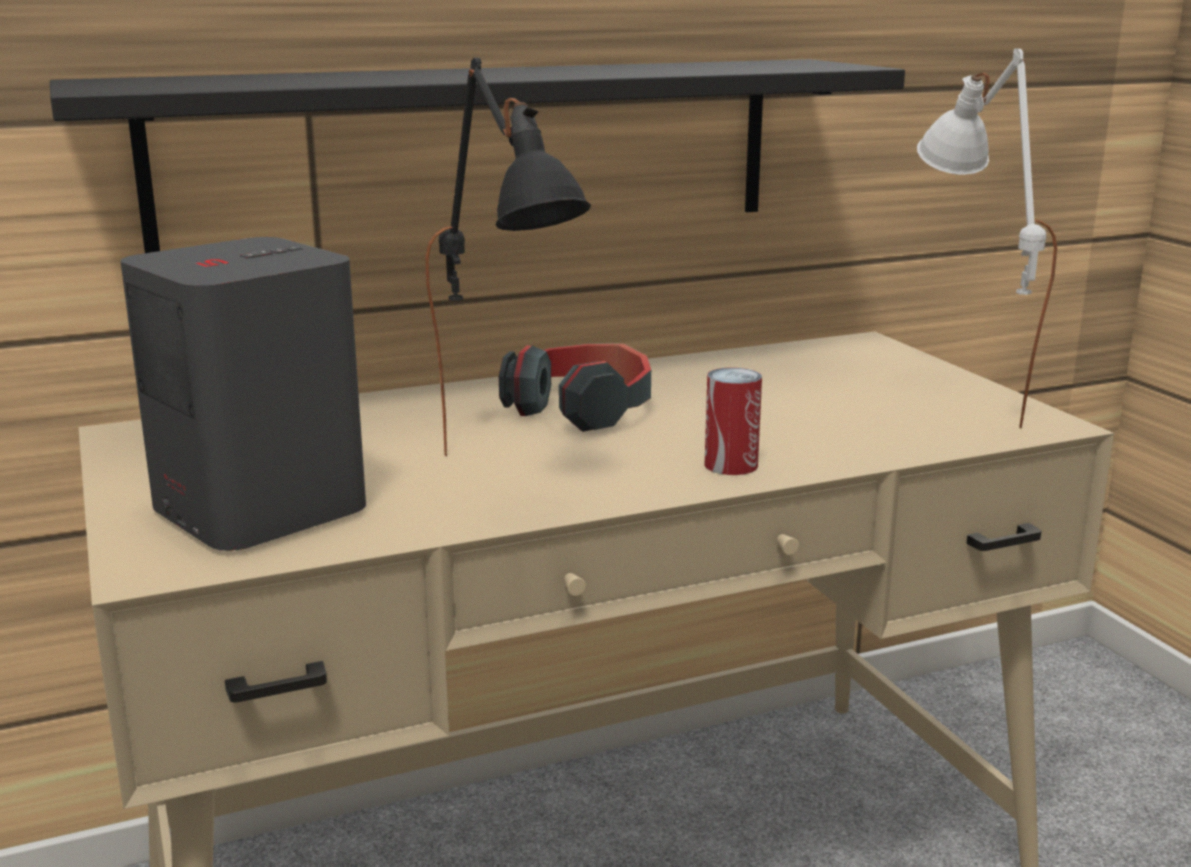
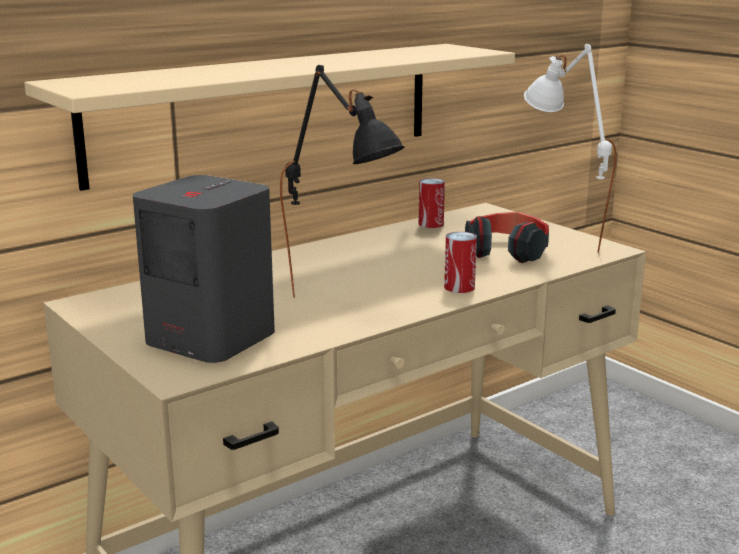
camera: 15 degrees left, 0 degrees up
(475, 151) = (267, 110): black shelf -> beige shelf
(582, 409) = (352, 263): headphones -> headphones (507, 251)
(758, 358) = (431, 224): none -> can

